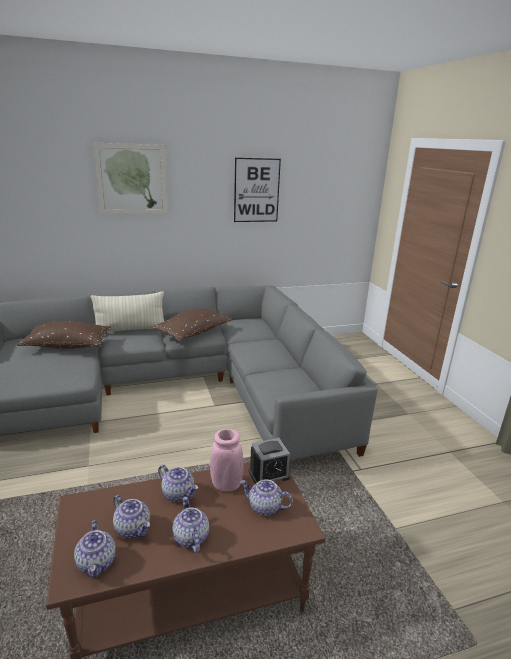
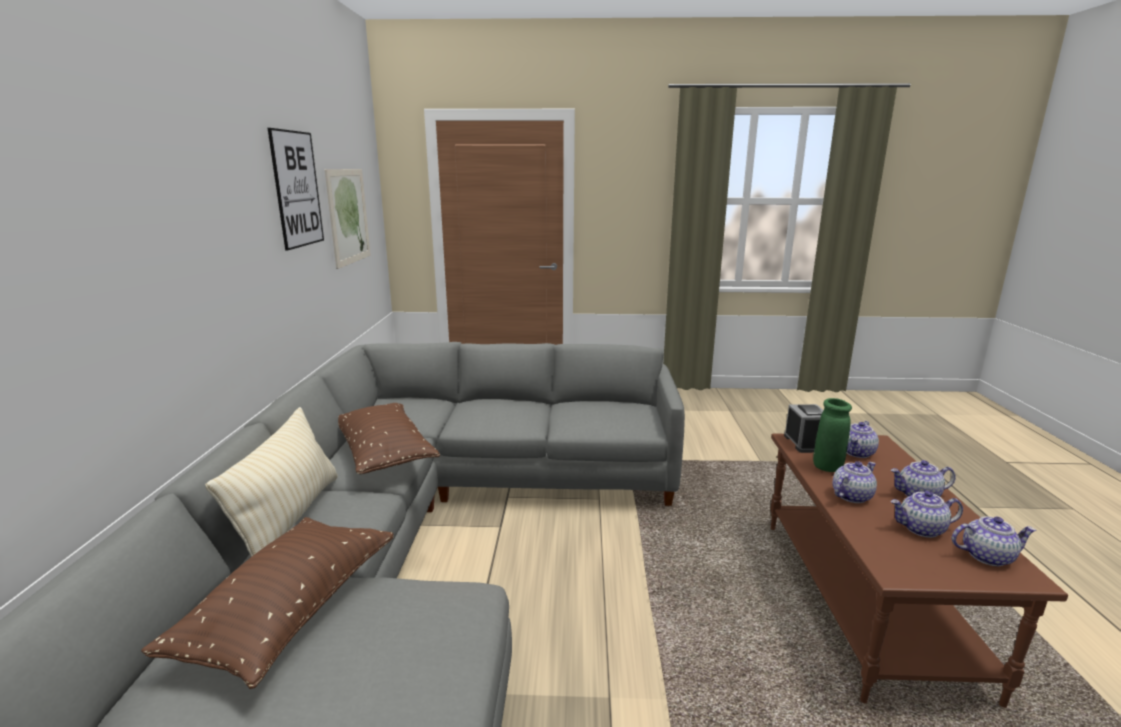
camera: 70 degrees left, 5 degrees down
(132, 179) = (137, 174): picture -> picture (348, 216)
(133, 528) = (921, 529): teapot -> teapot turned 150 degrees counterclockwise
(226, 484) = (827, 467): pink vase -> green vase

